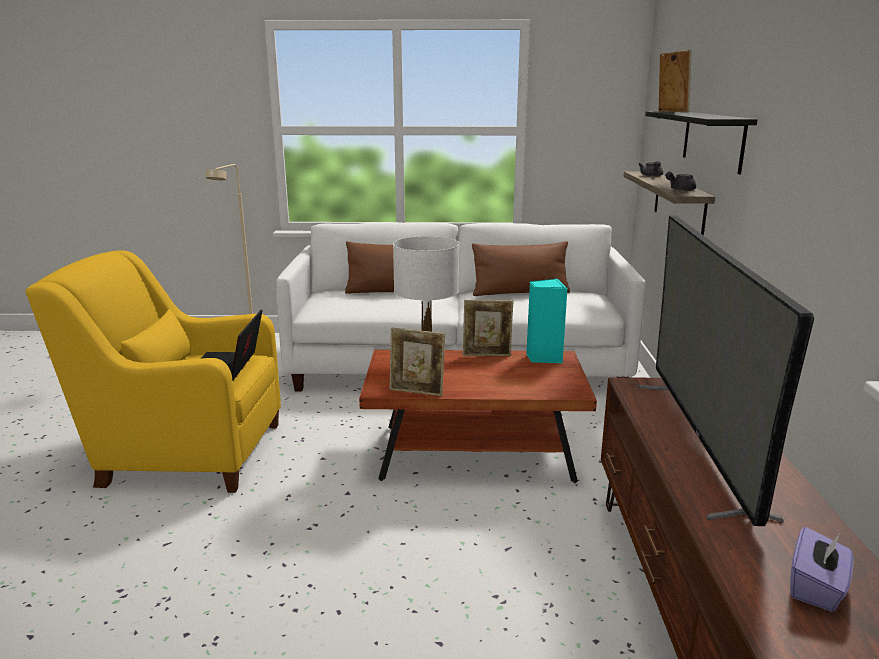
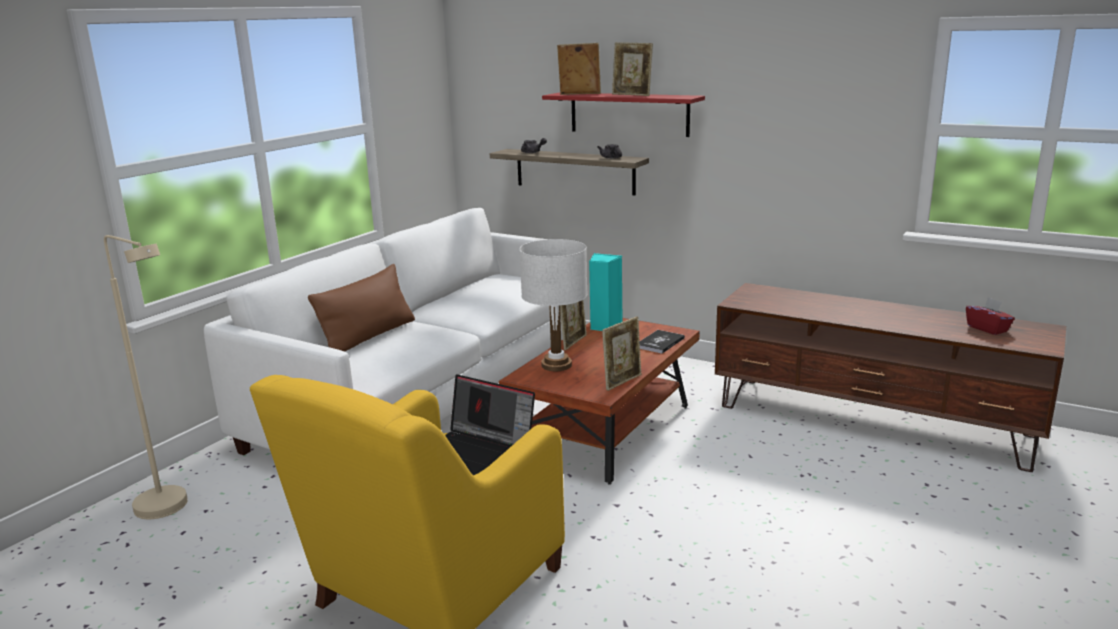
camera: 60 degrees left, 0 degrees up
(520, 293) = (461, 294): brown pillow -> none
(533, 388) = (660, 343): none -> book
(698, 441) = (831, 309): television -> none
(699, 114) = (632, 95): none -> picture frame
(712, 140) = (629, 114): black shelf -> red shelf
(816, 588) = (987, 329): purple tissue box -> red tissue box

